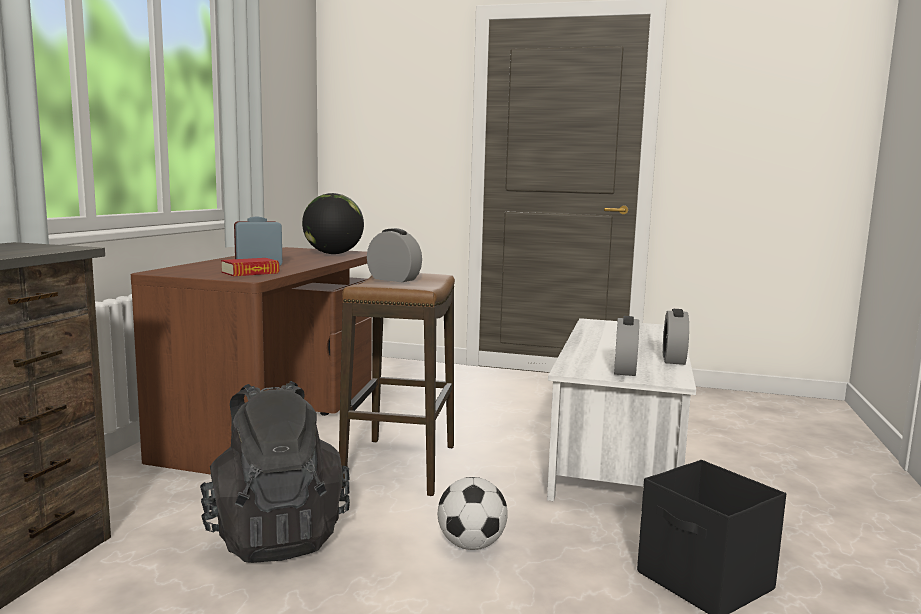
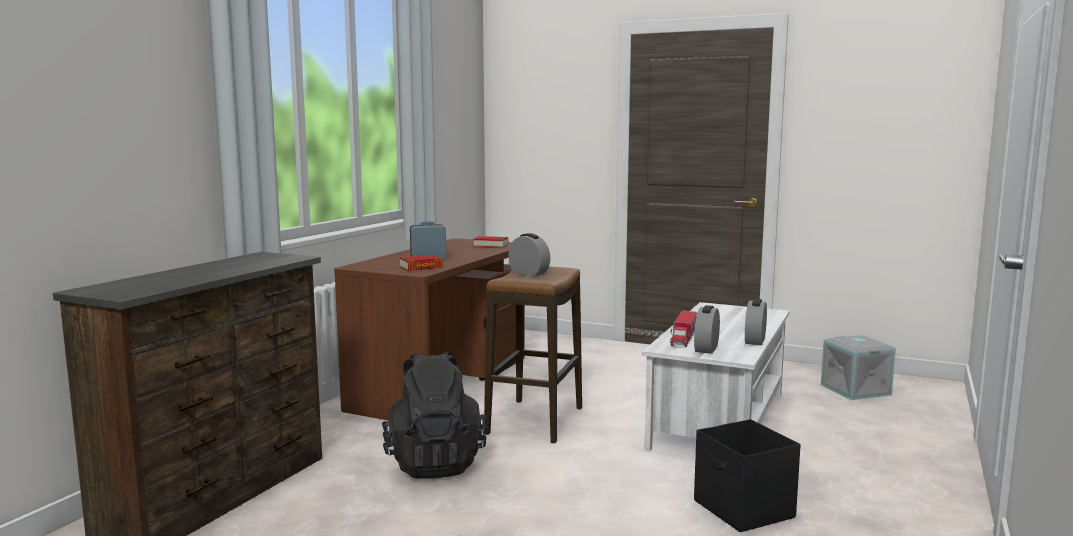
camera: 10 degrees right, 0 degrees up
(333, 254) = (490, 246): globe -> book
(471, 545) = (575, 477): football -> none
(589, 358) = (683, 338): none -> toy truck
(746, 413) = (856, 390): none -> grey storage box

